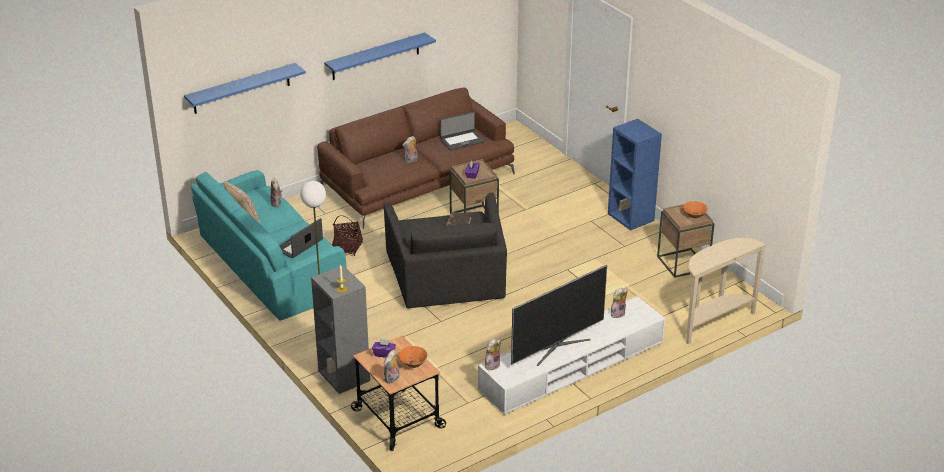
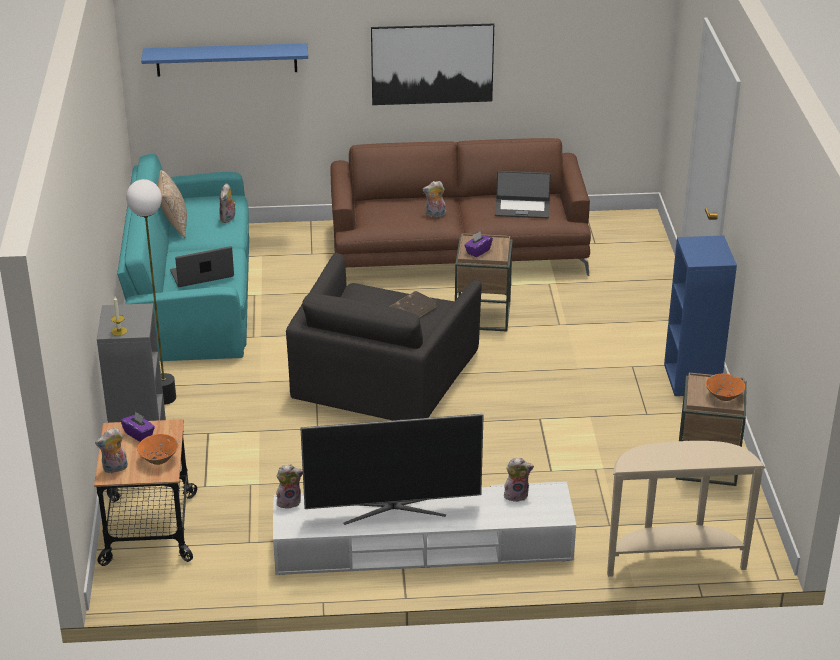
camera: 30 degrees right, 0 degrees up
(347, 247) = (296, 301): basket -> none
(375, 56) = (432, 64): blue shelf -> picture

